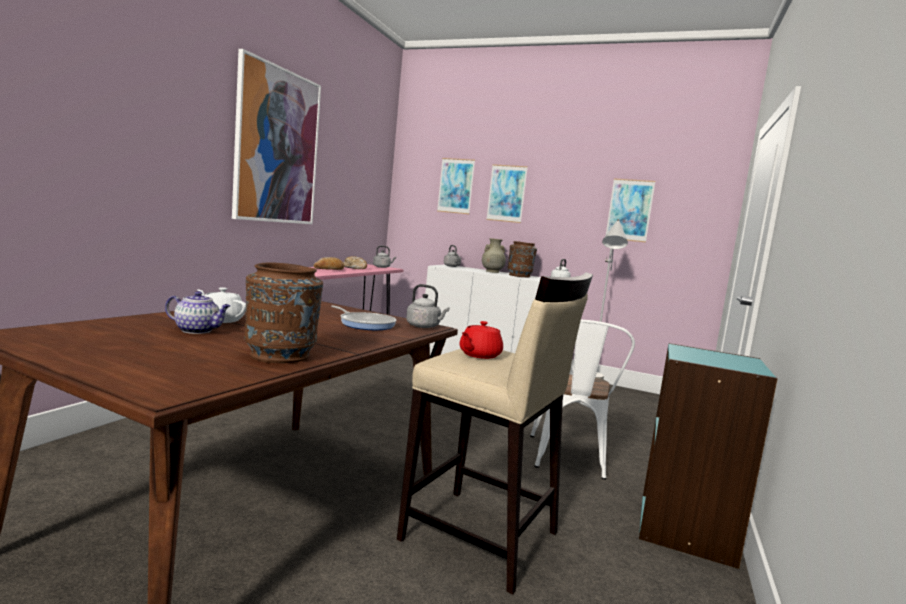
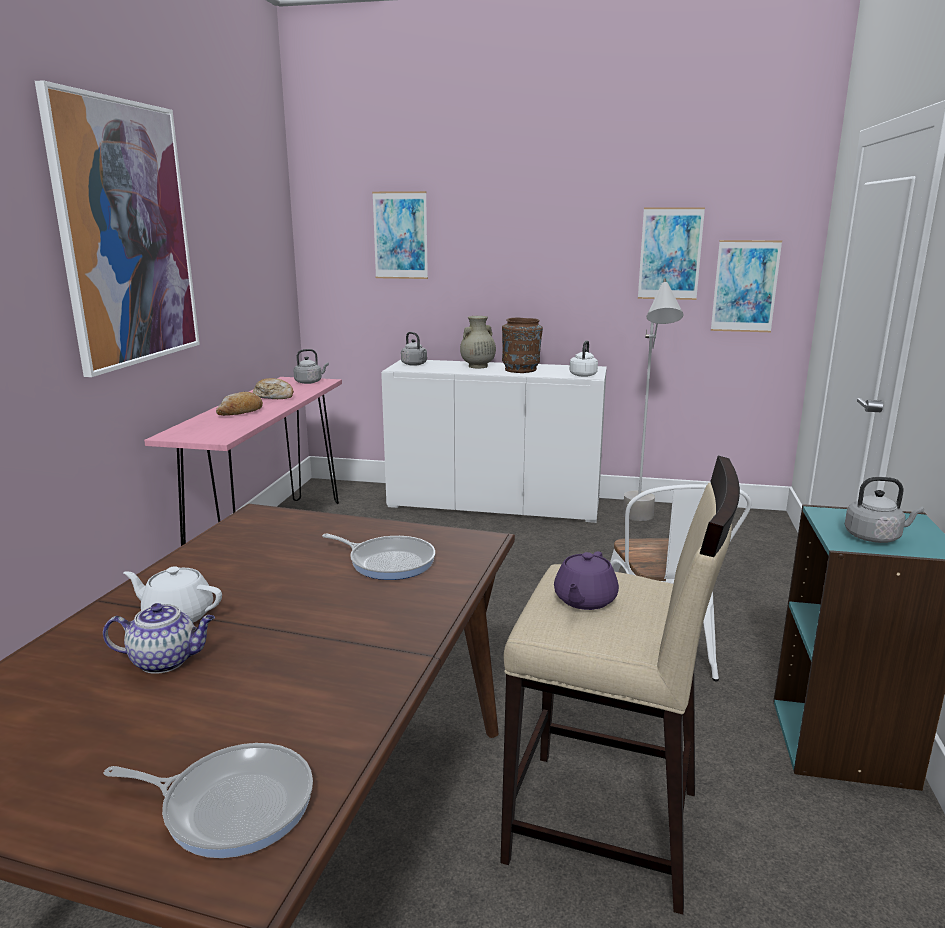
camera: 10 degrees left, 10 degrees up
(183, 374) = (232, 805): none -> frying pan
(281, 356) = (334, 699): brown vase -> none
(424, 326) = (470, 543): grey kettle -> grey kettle (875, 537)
(479, 355) = (584, 600): red teapot -> purple teapot
(506, 193) = (483, 242): picture -> picture (745, 286)

